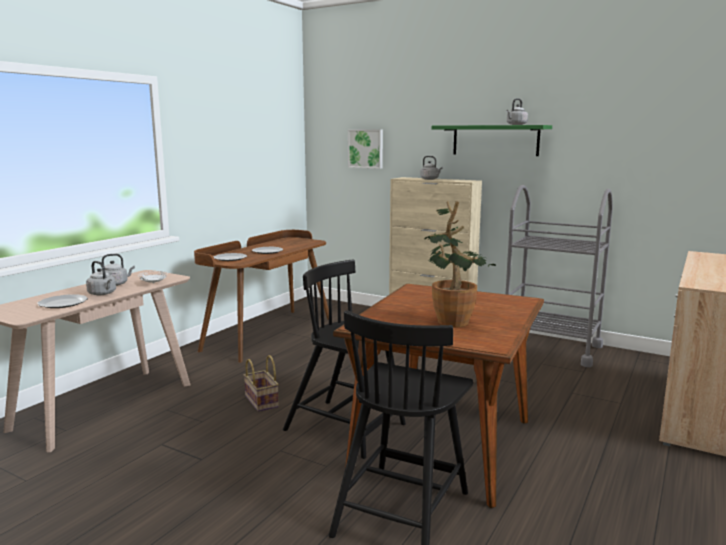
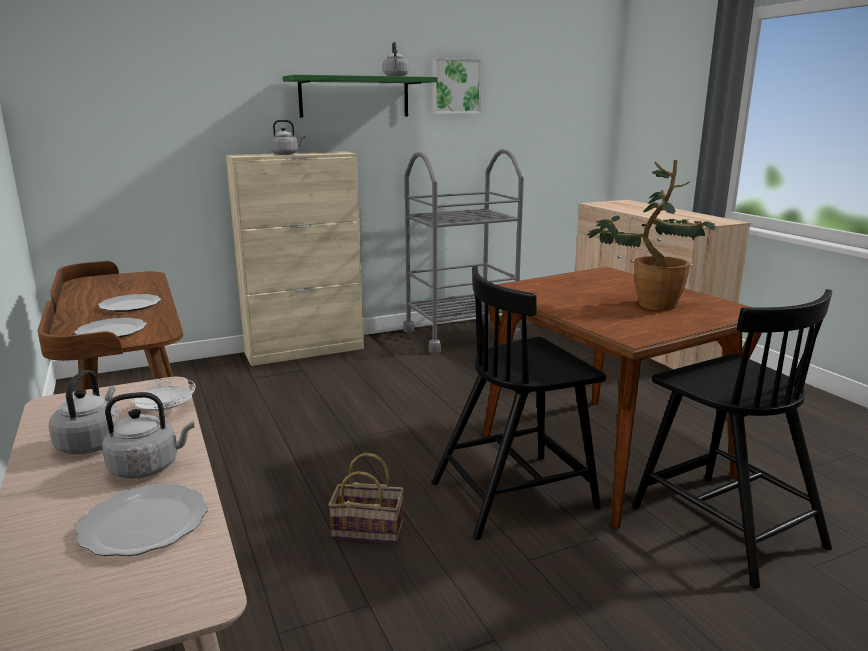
camera: 55 degrees left, 5 degrees up
(366, 148) = (147, 112): picture -> picture (455, 86)

